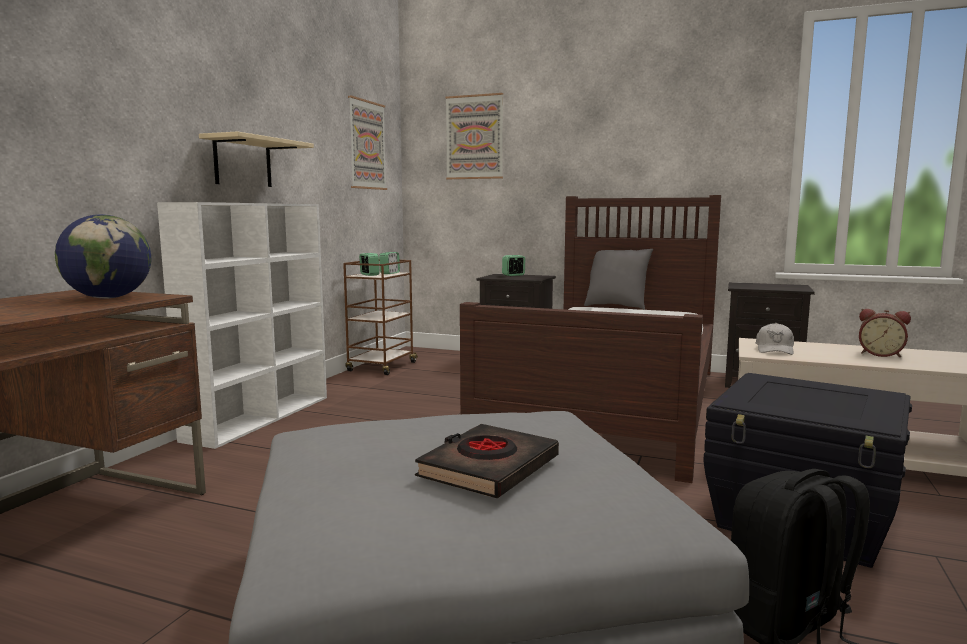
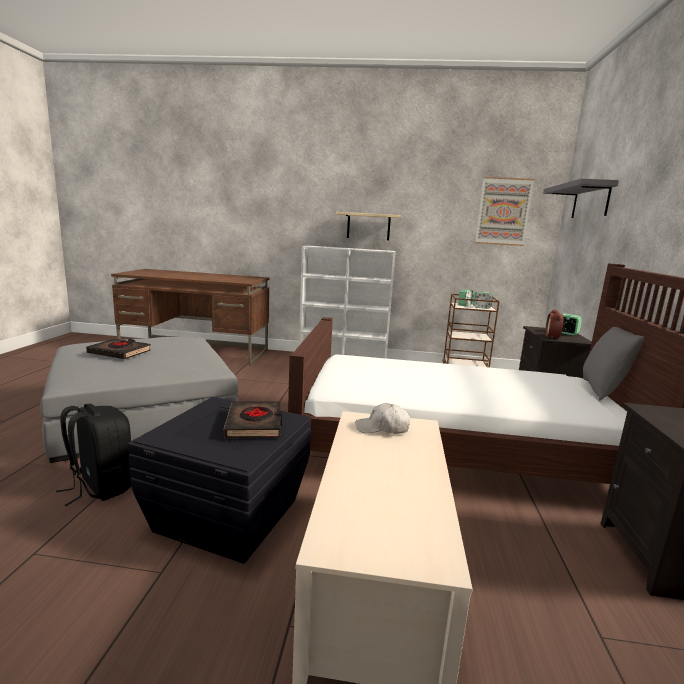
camera: 75 degrees right, 5 degrees up
(108, 298) = (240, 279): globe -> none
(474, 137) = (590, 201): picture -> grey shelf
(792, 388) = (255, 424): none -> black book
(880, 354) = (395, 483): alarm clock -> alarm clock (553, 337)

